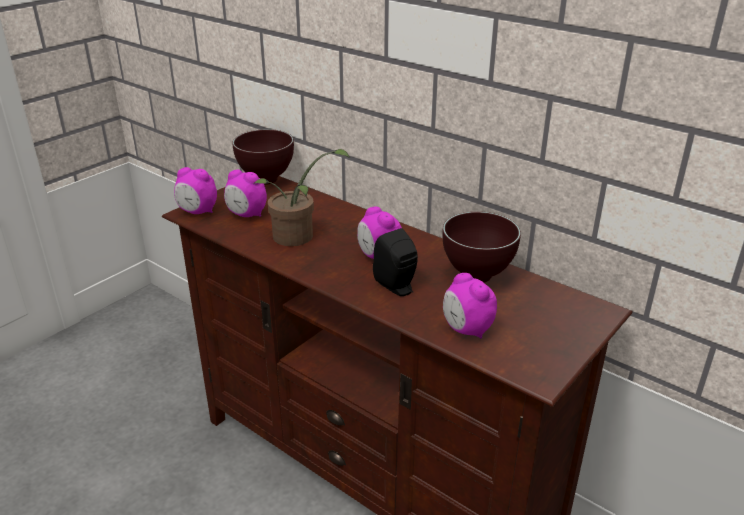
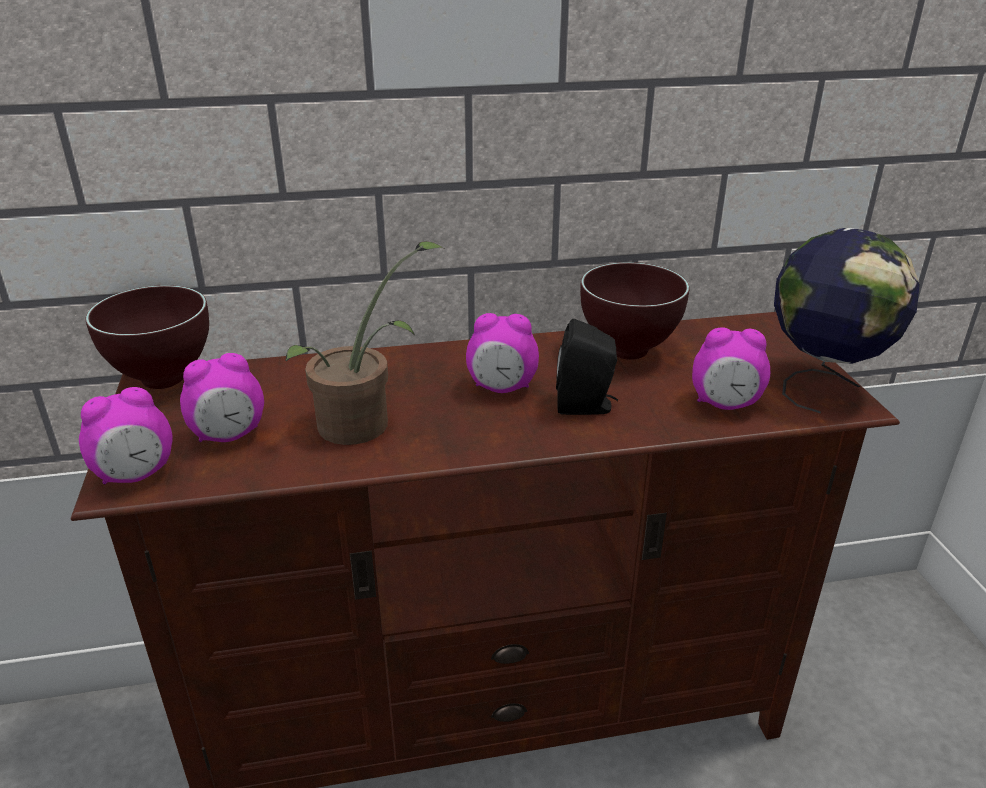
camera: 50 degrees left, 0 degrees up
(548, 358) = (823, 385): none -> globe

